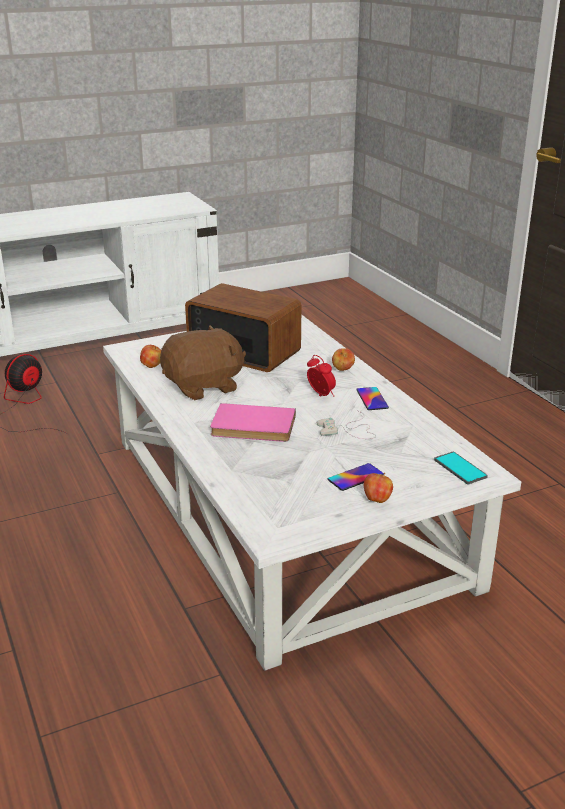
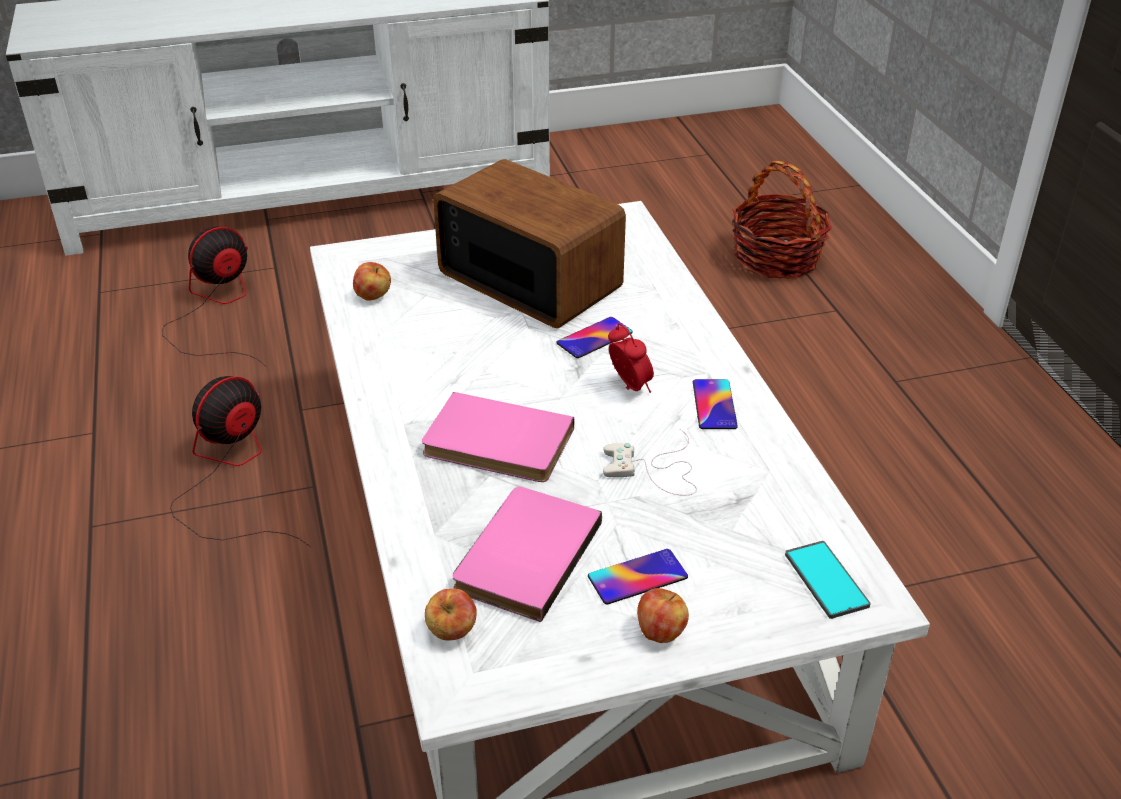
camera: 10 degrees right, 10 degrees up
(62, 490) = (231, 473): none -> fan
(204, 386) = (442, 348): brown plush toy -> none
(287, 474) = (523, 555): none -> pink book
(292, 375) = (594, 338): none -> phone
(343, 370) = (682, 336): apple -> apple (452, 632)
(369, 353) = (776, 258): none -> basket

